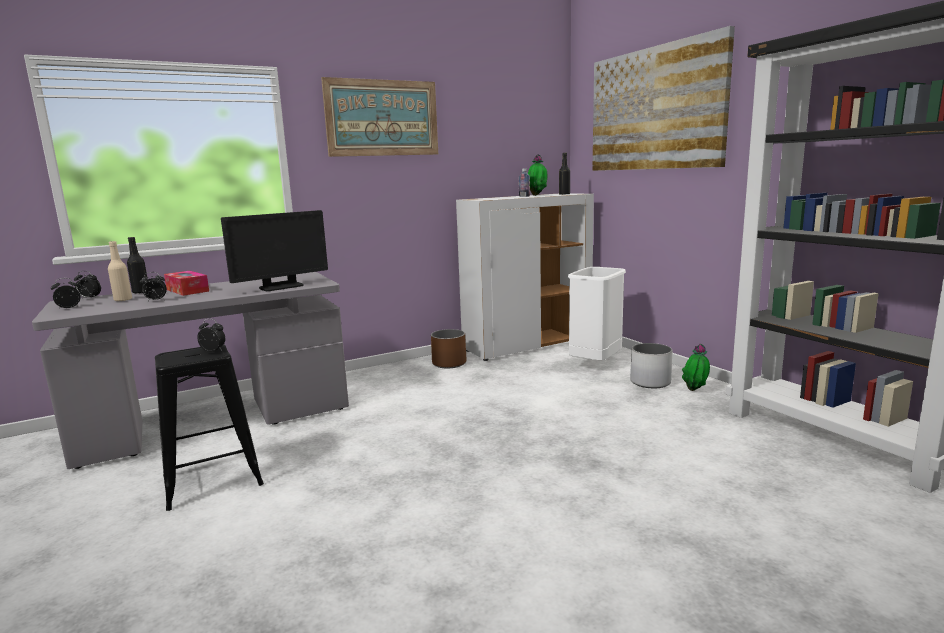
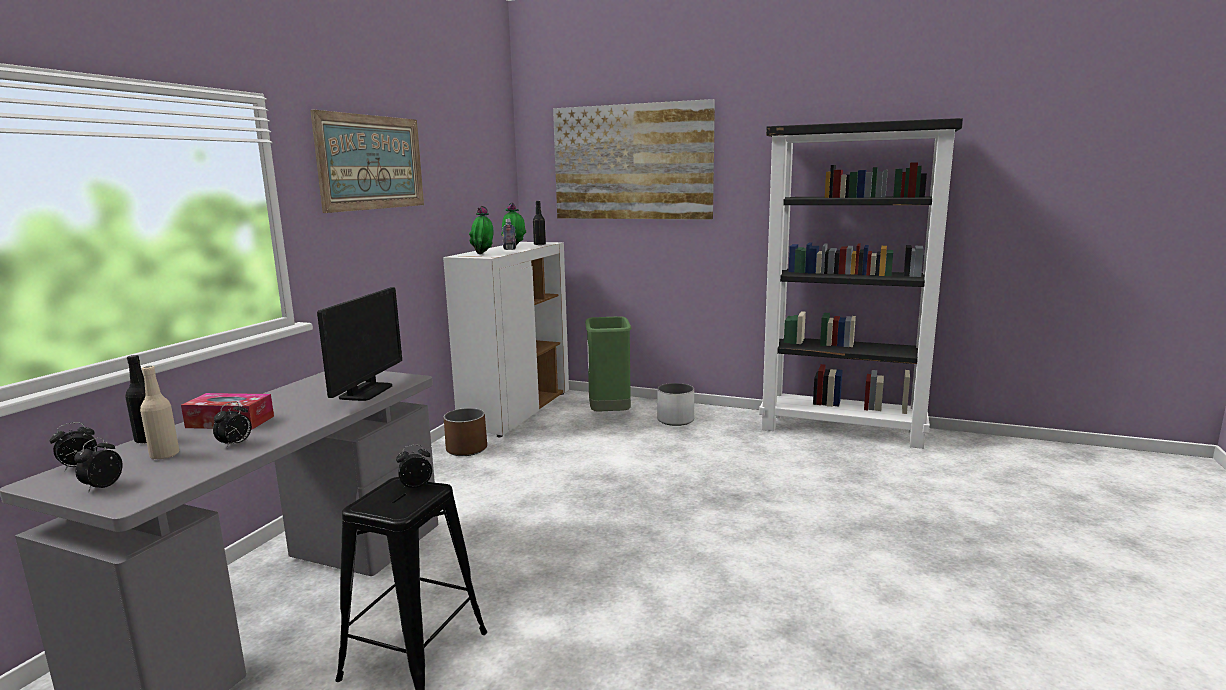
camera: 40 degrees left, 0 degrees up
(595, 364) = (609, 415): white trash can -> green trash can
(695, 390) = (716, 418): potted plant -> potted plant (483, 254)

